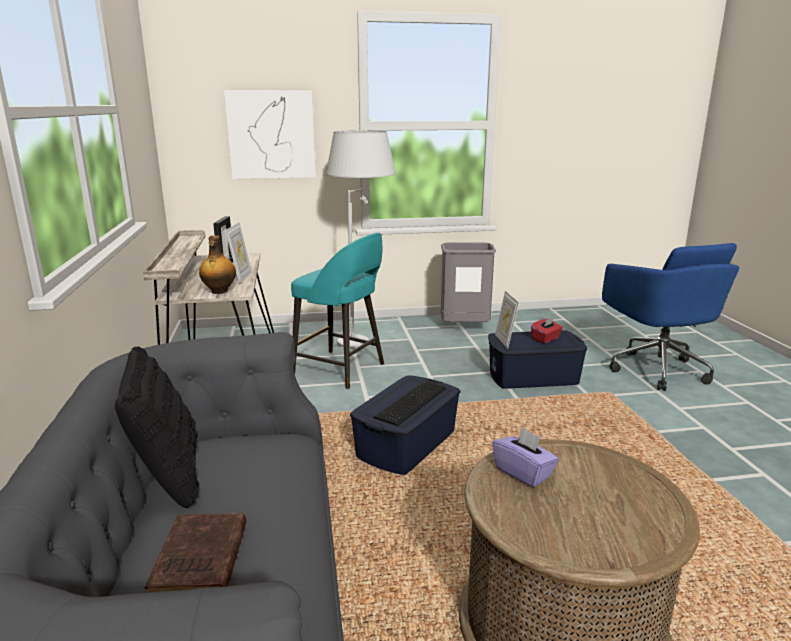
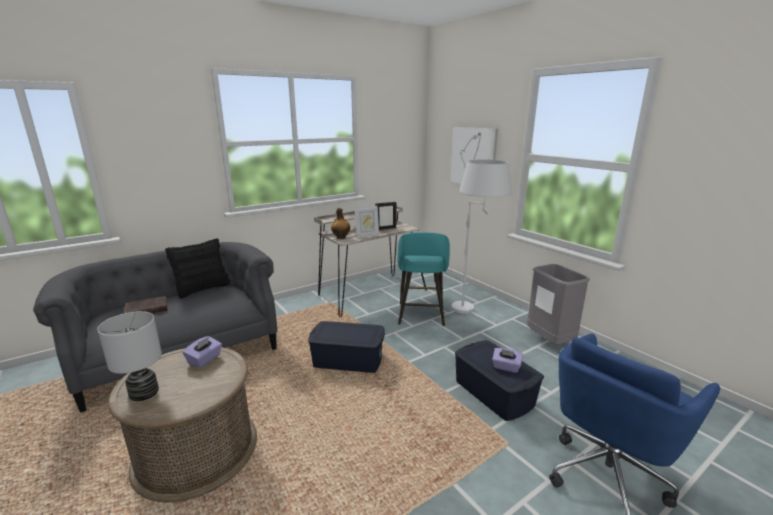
camera: 65 degrees right, 0 degrees up
(409, 402) = (344, 334): keyboard -> none
(505, 341) = (478, 349): picture frame -> none
(545, 339) = (506, 367): red tissue box -> purple tissue box
(609, 536) = (144, 392): none -> grey table lamp

